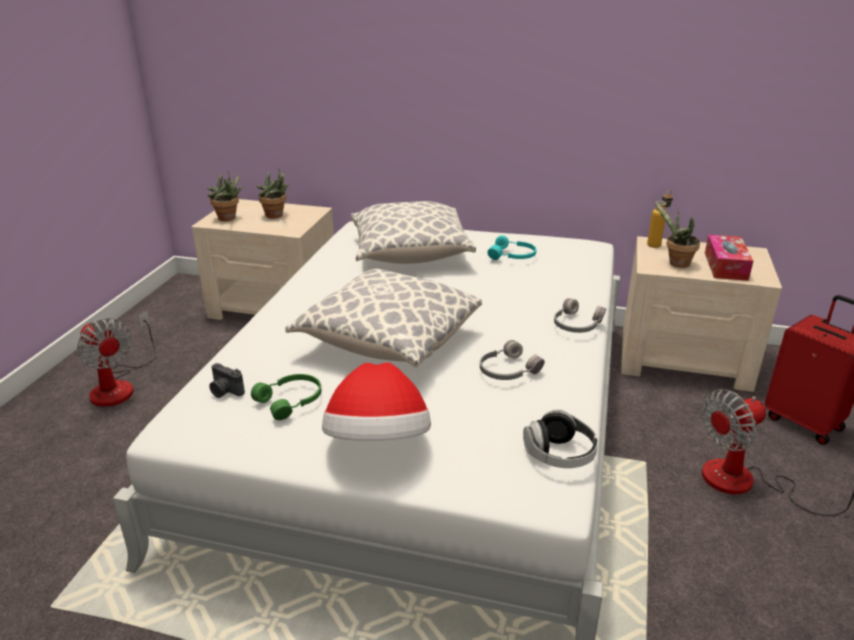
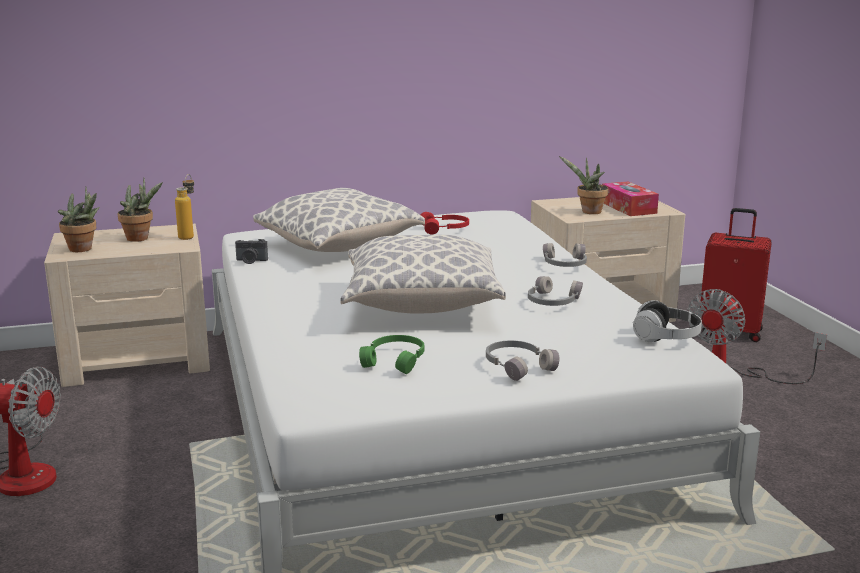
camera: 30 degrees left, 10 degrees down
(225, 391) = (317, 370): camera -> camera (251, 261)
(378, 443) = (518, 366): hat -> grey headphones
(512, 256) = (445, 229): turquoise headphones -> red headphones
(656, 244) = (555, 202): bottle -> bottle (189, 236)

